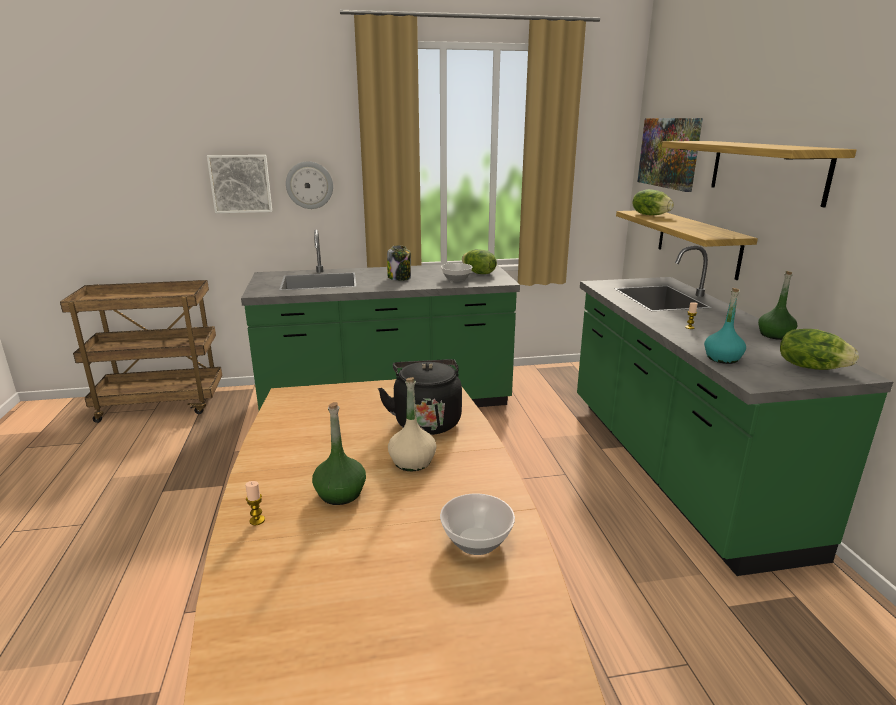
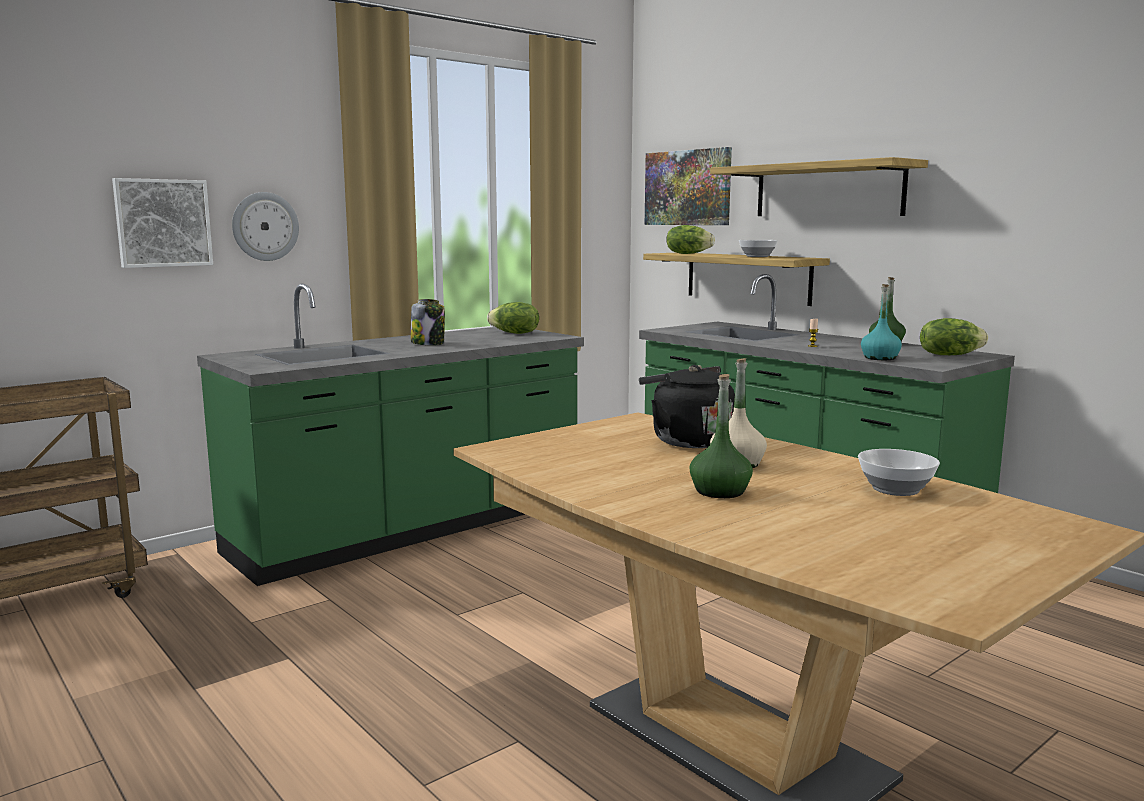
camera: 30 degrees left, 10 degrees down
(257, 520) = (683, 520): candle -> none
(456, 279) = (501, 339): bowl -> bowl (756, 256)

